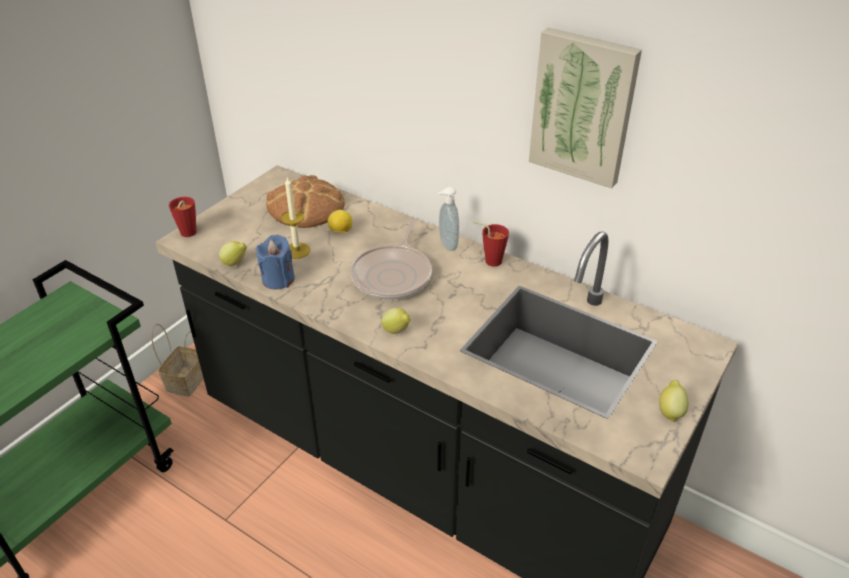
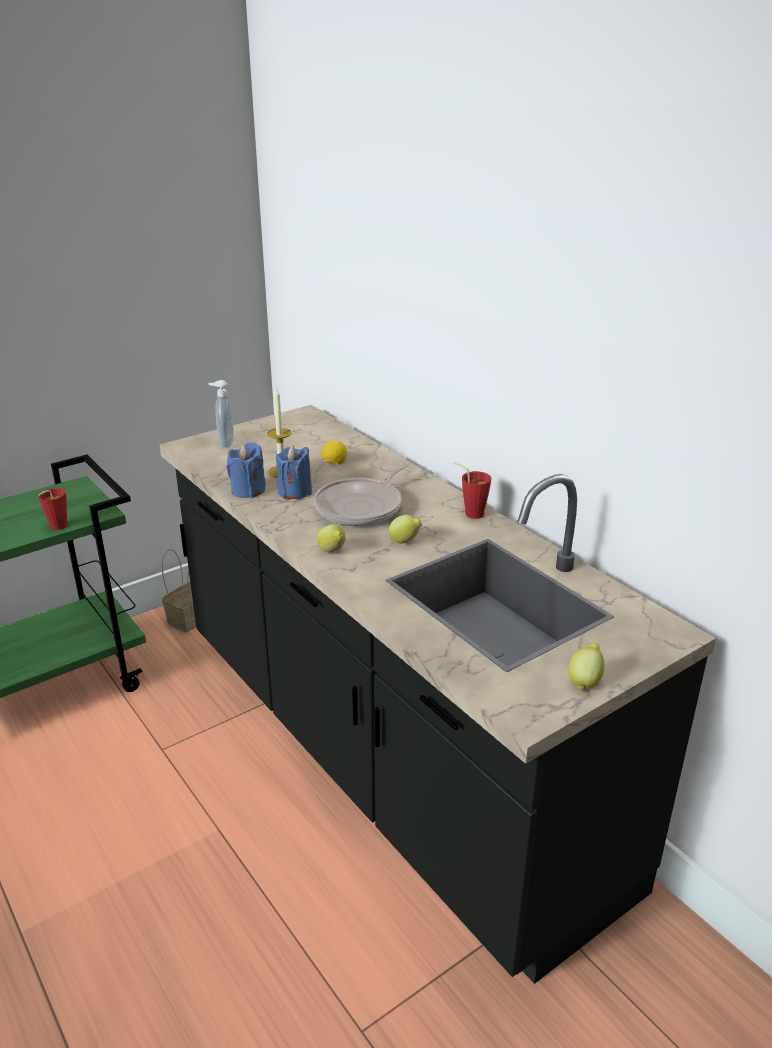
camera: 20 degrees right, 10 degrees down
(187, 234) = (191, 443): red cup -> red cup (56, 527)
(235, 263) = (218, 471): lemon -> lemon (405, 542)
(305, 206) = (314, 440): bread -> none
(323, 271) = (295, 492): none -> blue candle
(446, 245) = (434, 492): soap dispenser -> soap dispenser (225, 443)
(583, 107) = (566, 337): picture -> none

